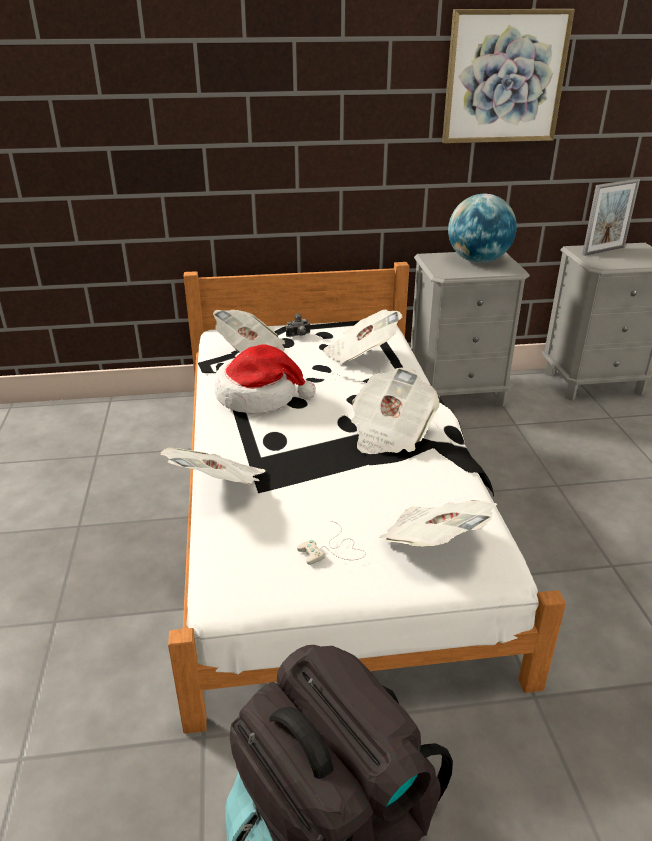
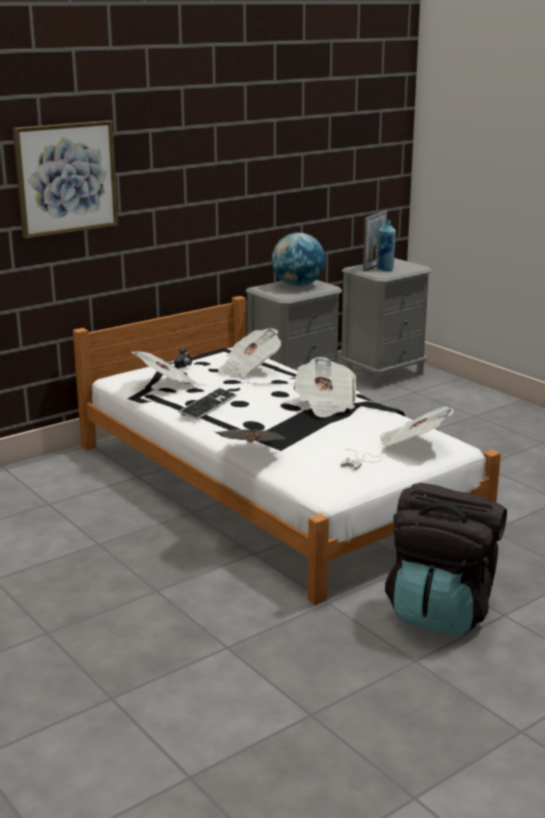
camera: 30 degrees left, 10 degrees down
(259, 396) = (208, 405): hat -> keyboard
(504, 77) = (291, 146): picture -> picture (66, 178)
(614, 257) = (385, 269): none -> blue bottle

